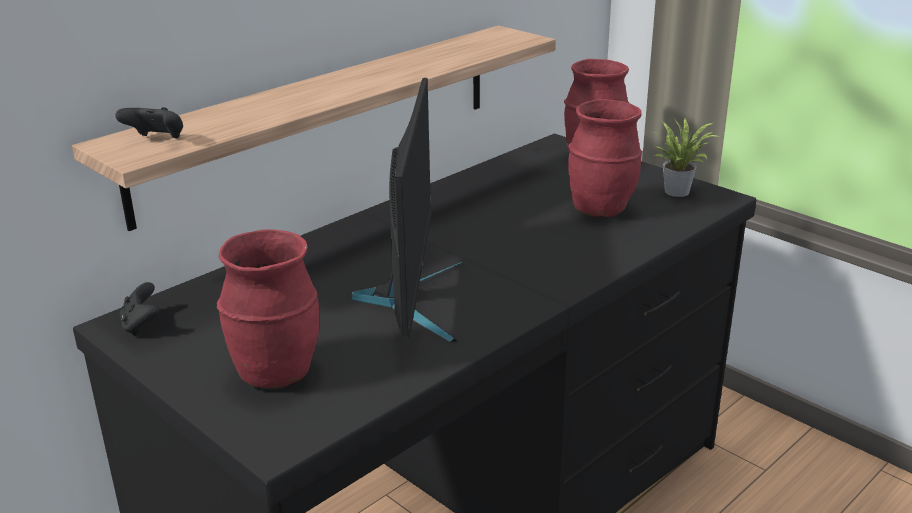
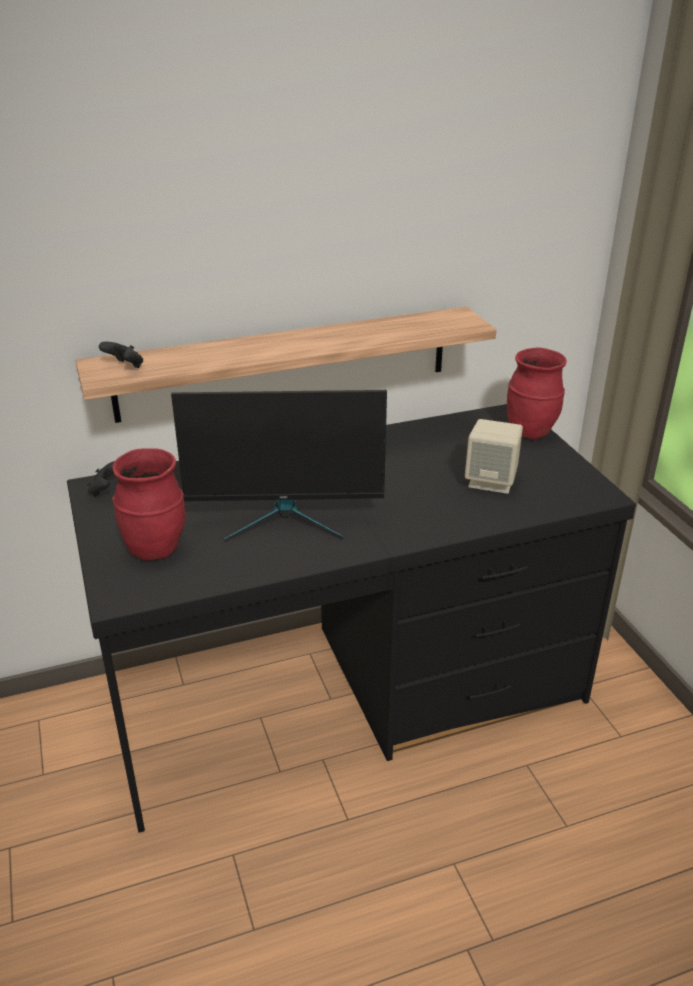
camera: 25 degrees right, 5 degrees up
(413, 299) = (286, 519): monitor -> monitor turned 60 degrees clockwise
(601, 209) = (491, 481): red vase -> beige speaker
(678, 190) = (572, 479): potted plant -> none

